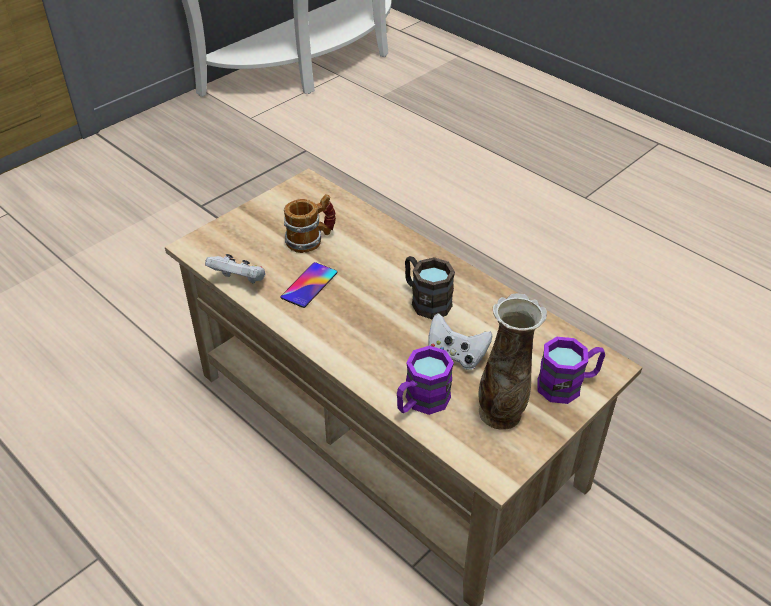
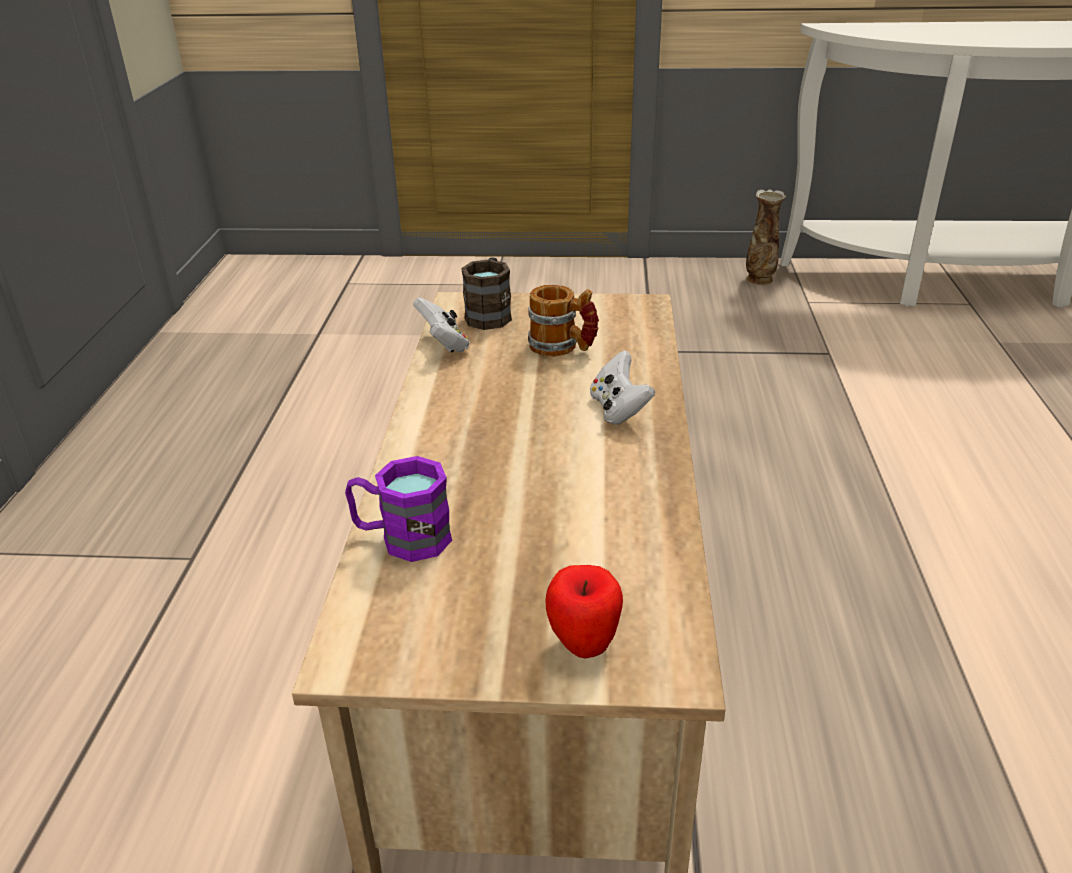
camera: 50 degrees right, 10 degrees down
(309, 285) = (493, 380): phone -> none
(425, 300) = (578, 458): brown mug -> brown mug (490, 314)
(456, 355) = (515, 524): white game controller -> white game controller (618, 410)
(501, 413) = (456, 611): vase -> vase (759, 280)
(568, 385) = (583, 646): purple mug -> apple

